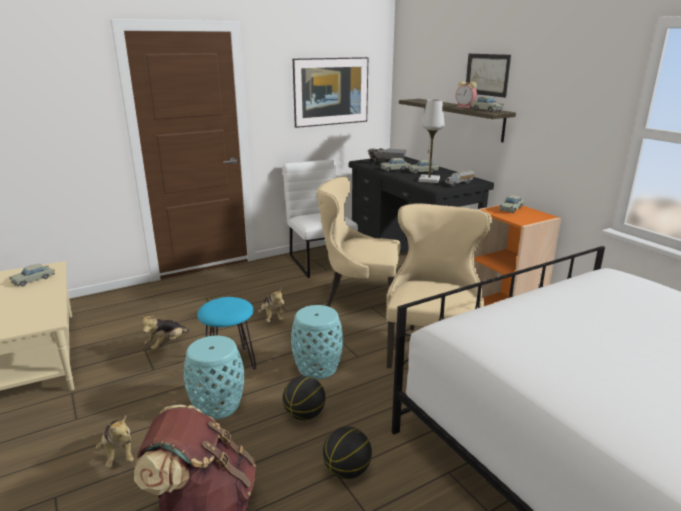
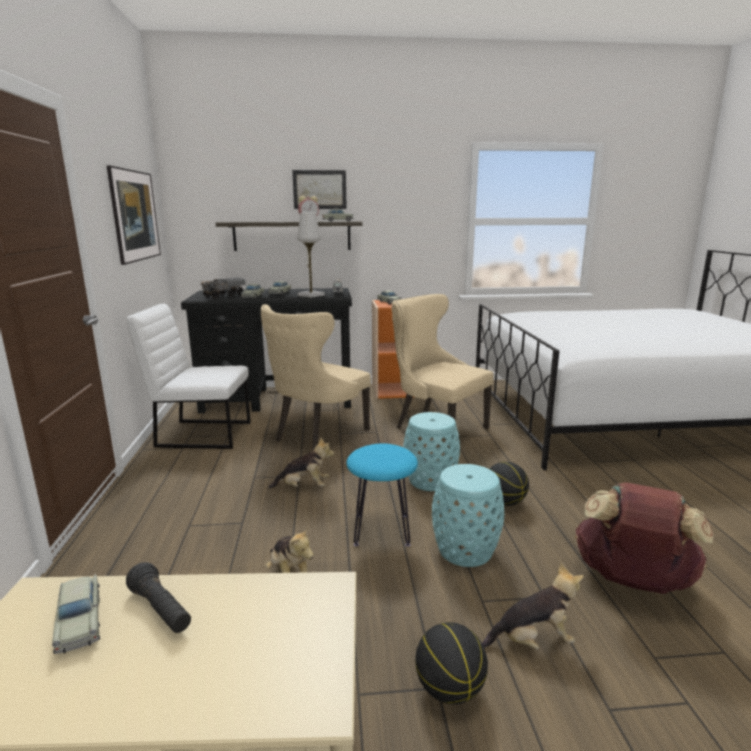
camera: 65 degrees left, 5 degrees down
(38, 291) = (161, 610): none -> black flashlight
(346, 470) = (587, 498): basketball -> basketball (449, 689)

